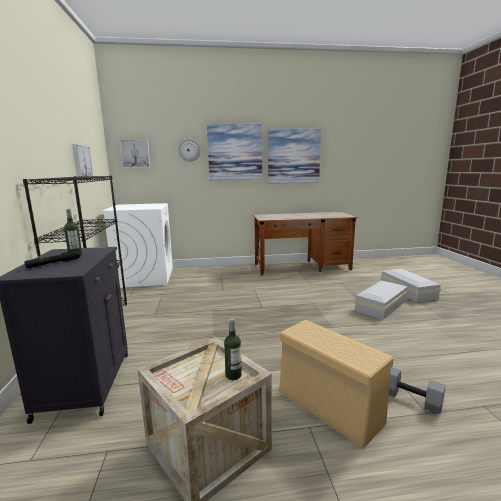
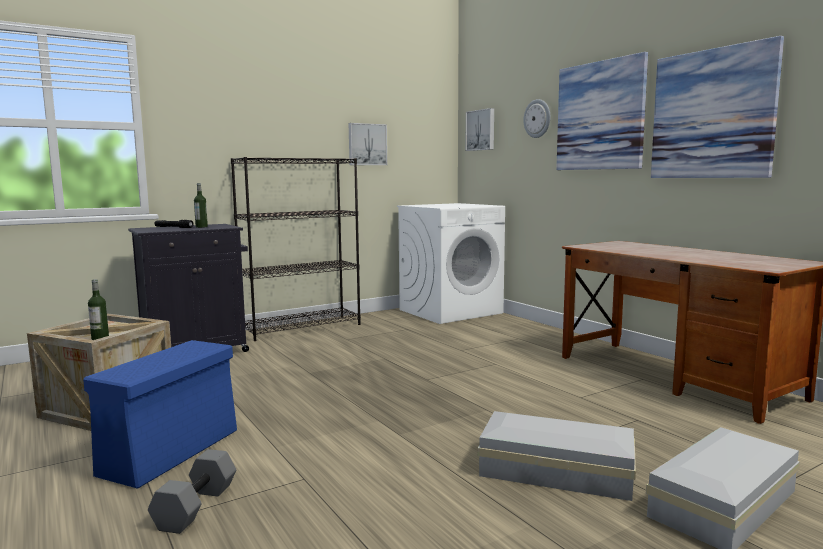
camera: 65 degrees right, 5 degrees down
(330, 407) = (170, 453): beige storage box -> blue storage box

